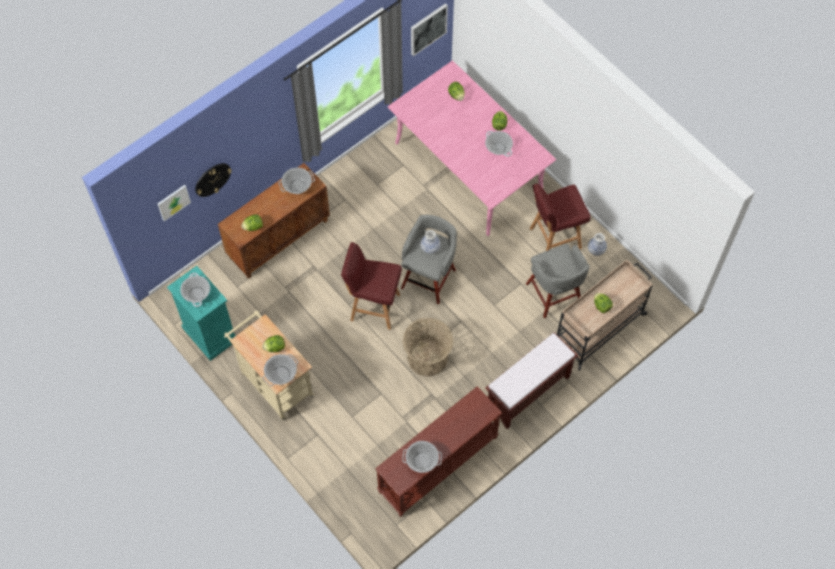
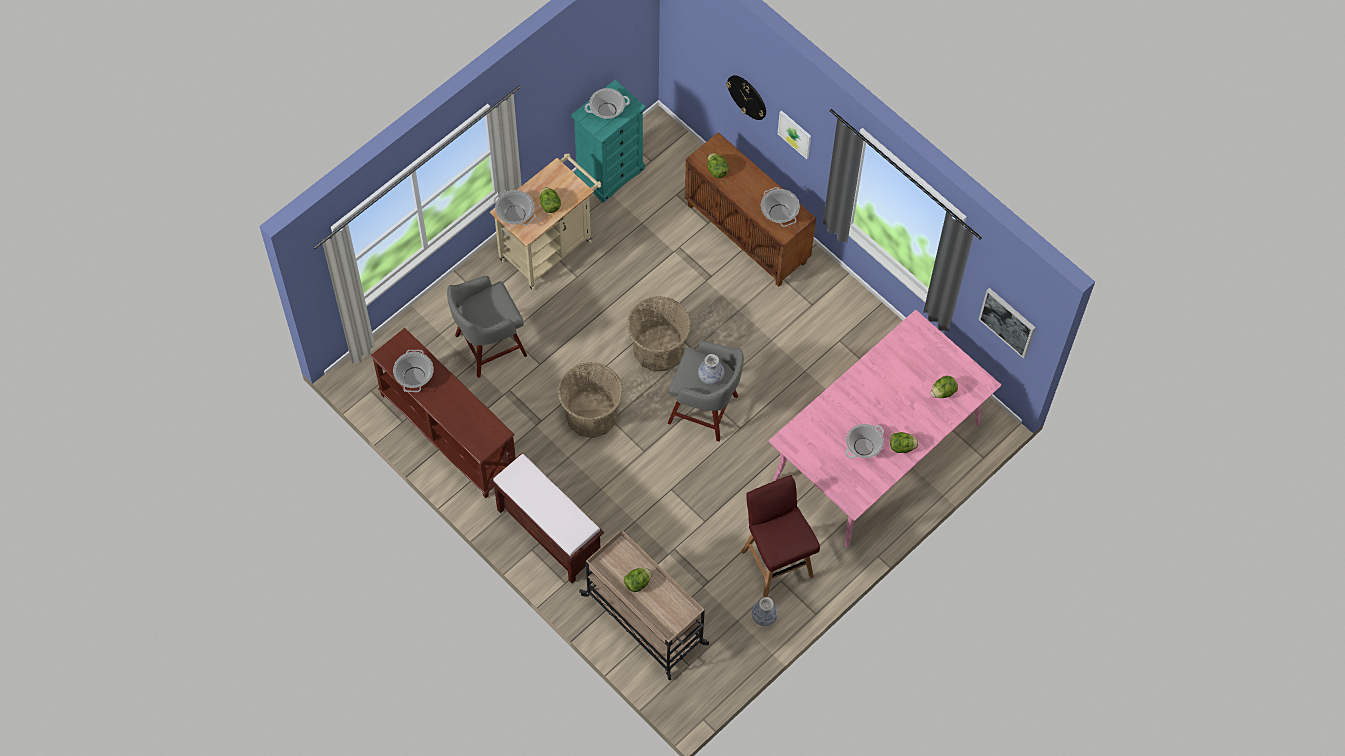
camera: 85 degrees right, 0 degrees up
(173, 202) = (707, 57): picture -> picture (795, 134)
(373, 306) = (658, 348): red stool -> basket
(554, 295) = (690, 563): grey stool -> grey stool (488, 346)

